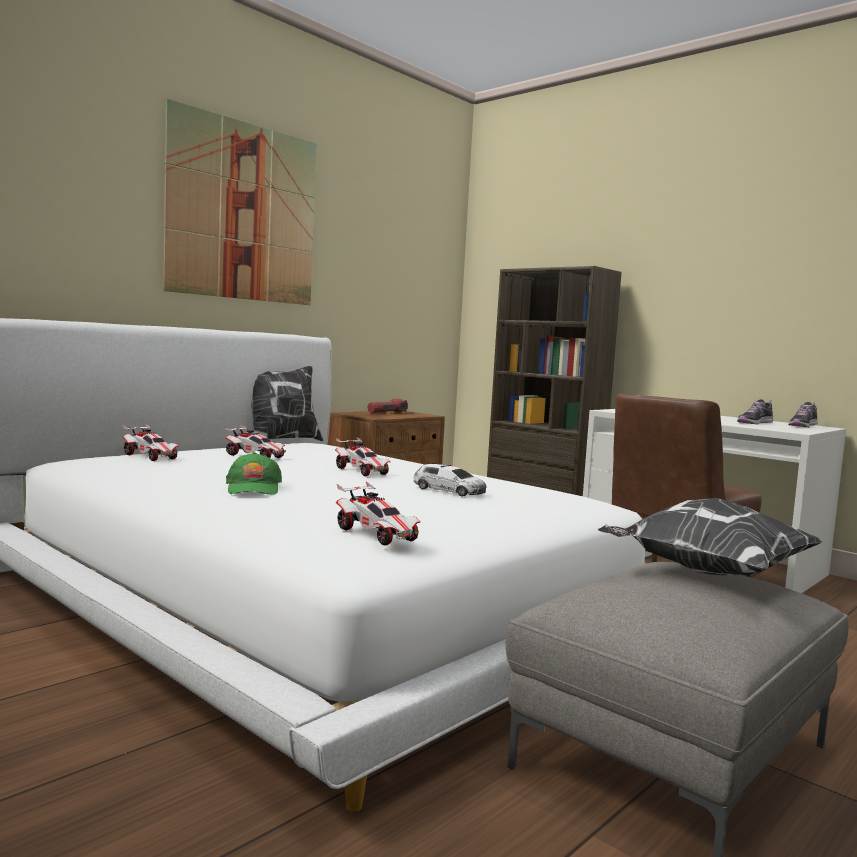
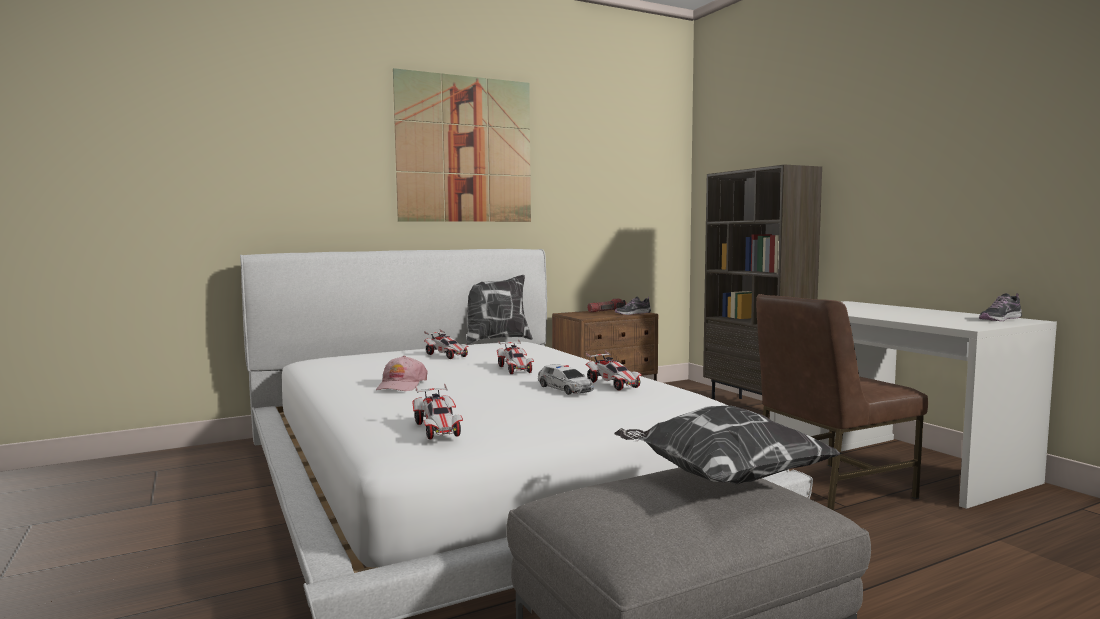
camera: 20 degrees right, 0 degrees up
(151, 457) = (365, 356): toy car -> toy car (613, 384)
(253, 488) = (401, 385): green cap -> pink cap
(754, 423) = (940, 317): shoe -> shoe (632, 314)

